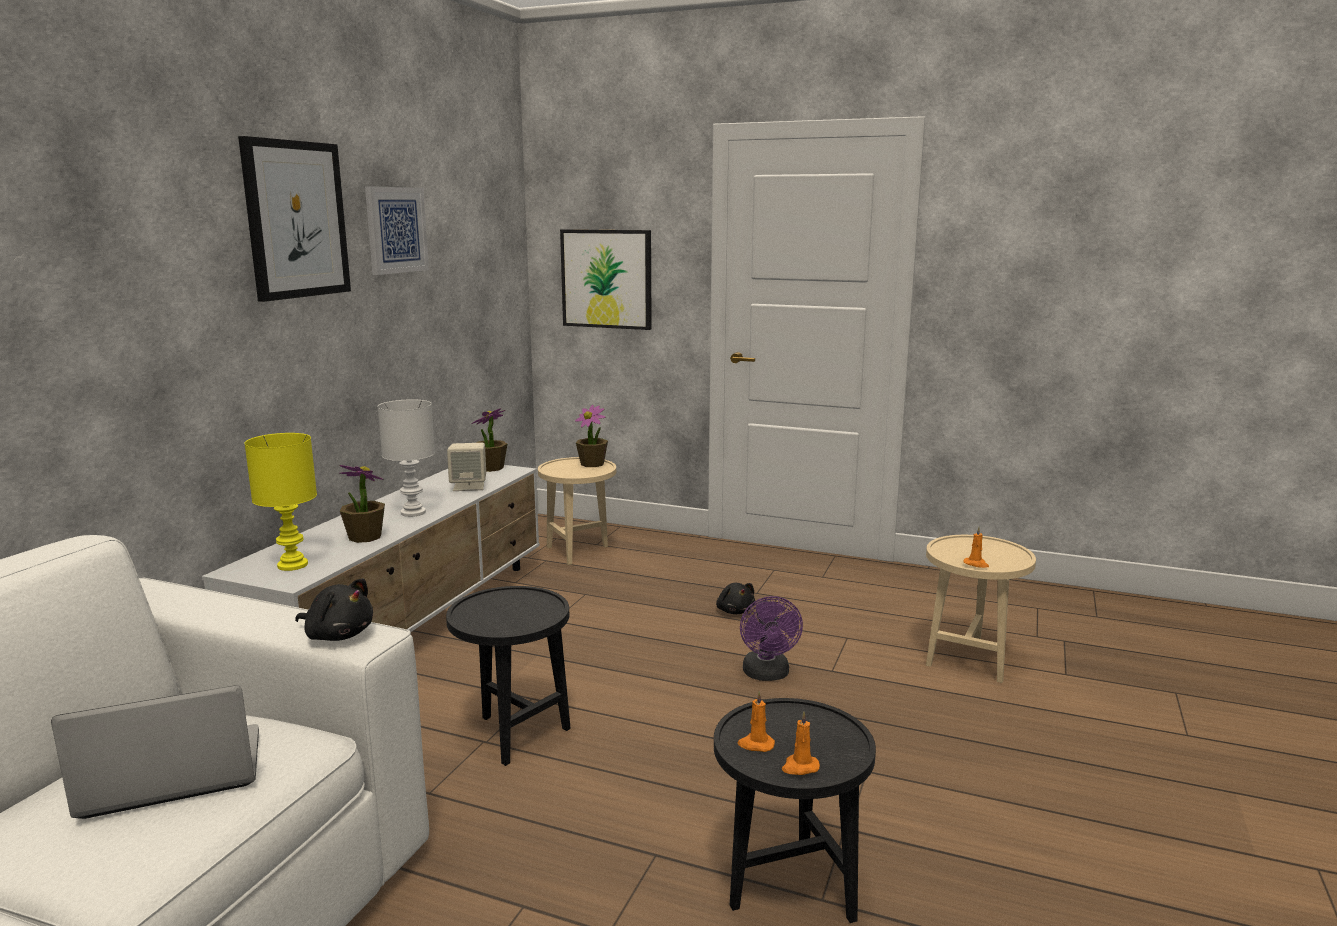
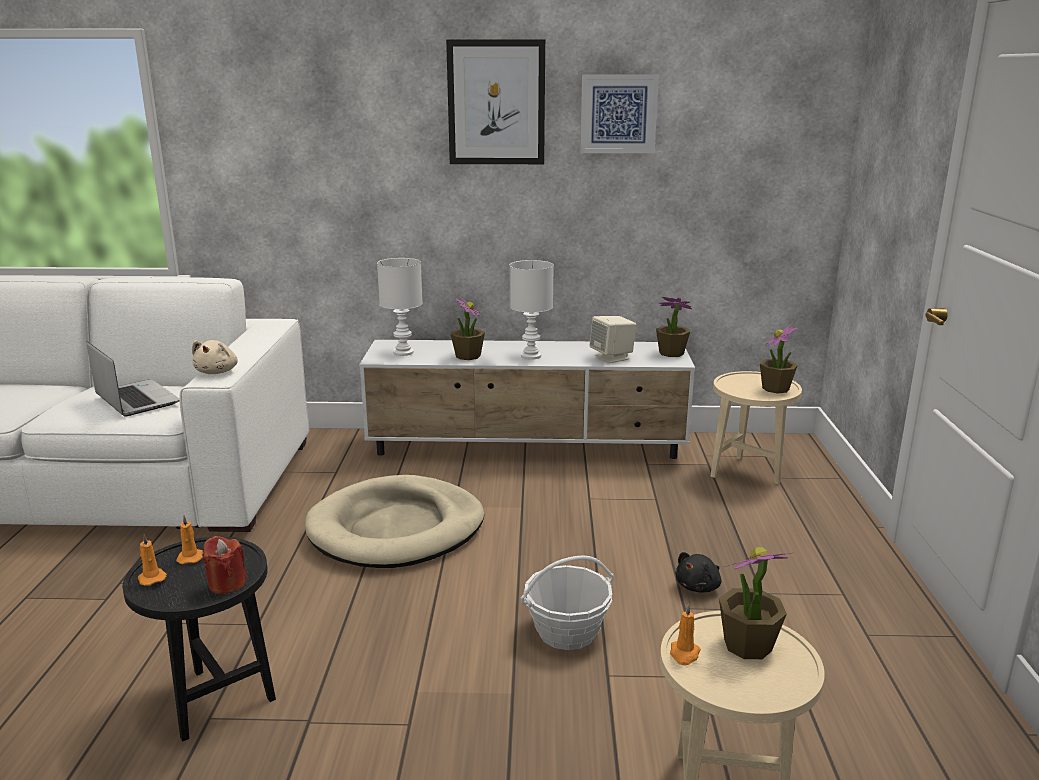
camera: 70 degrees right, 5 degrees up
(293, 565) = (402, 353): yellow table lamp -> white table lamp
(338, 635) = (217, 372): black plush toy -> beige plush toy
(514, 733) = (397, 528): black side table -> beige dog bed
(607, 279) = (884, 185): picture -> none
(767, 675) = (567, 632): purple fan -> basket
(830, 720) = (227, 584): none -> red candle
(965, 549) = (747, 645): none -> potted plant

